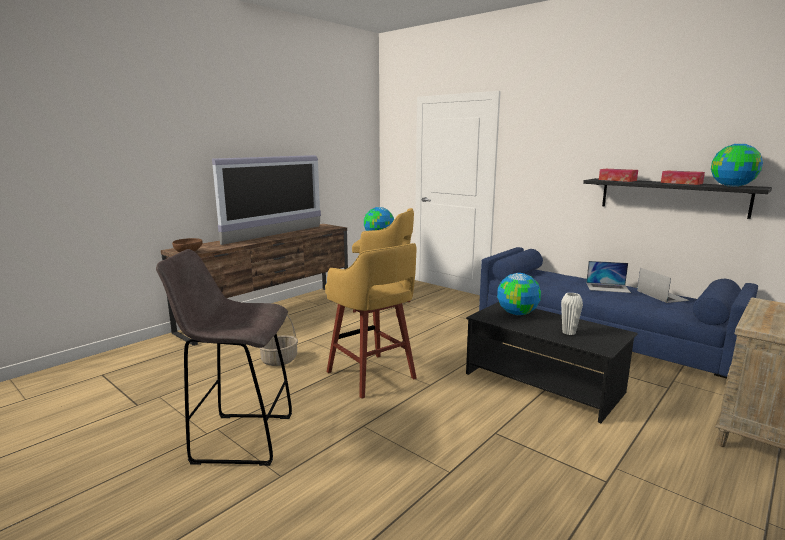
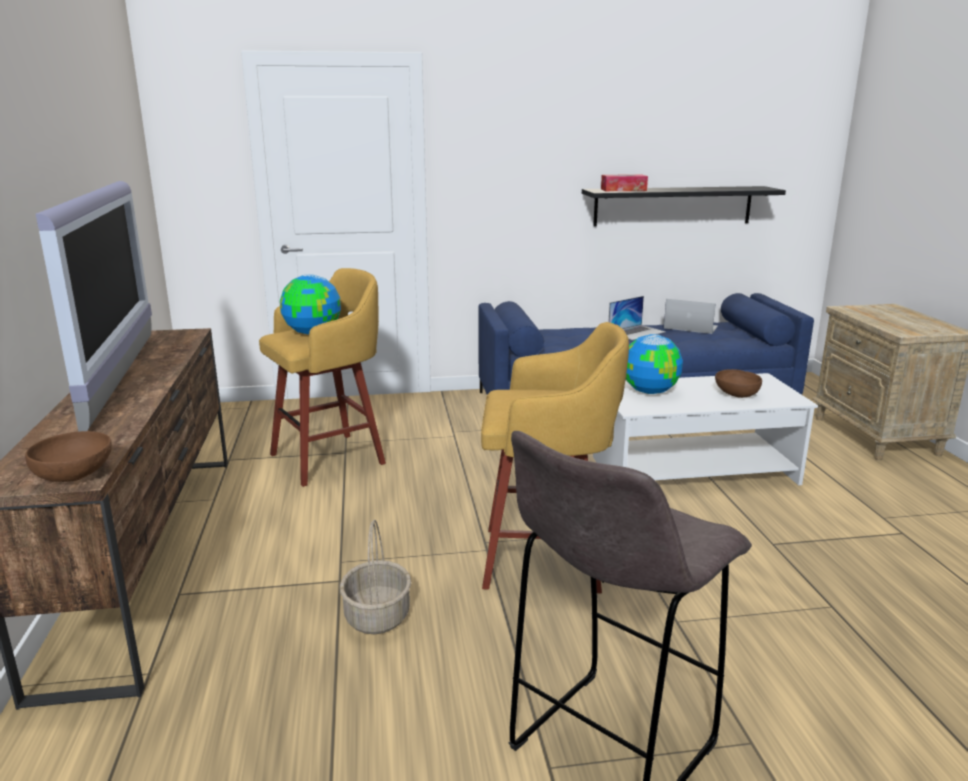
camera: 50 degrees left, 5 degrees up
(544, 383) = (694, 470): black coffee table -> white coffee table
(568, 332) = (736, 394): white vase -> brown bowl
(681, 183) = (690, 188): tissue box -> none
(732, 186) = (745, 188): globe -> none

